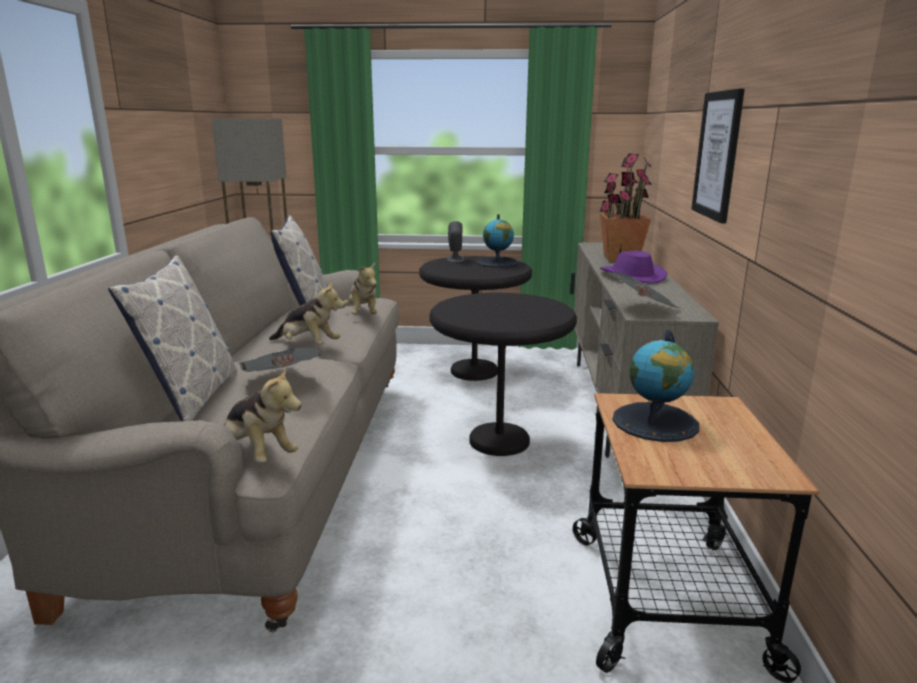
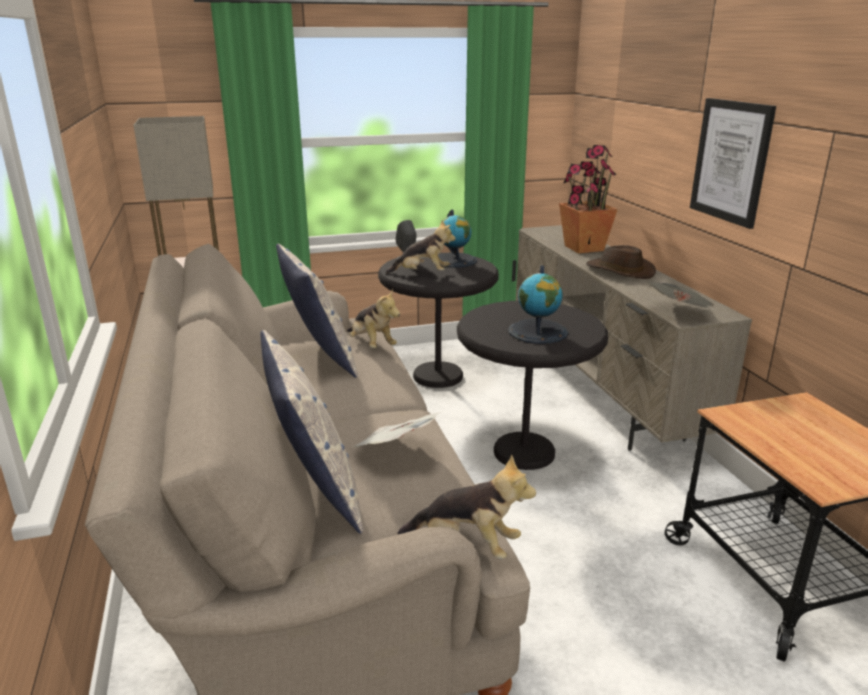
camera: 20 degrees left, 5 degrees up
(308, 345) = (361, 396): plush toy -> plush toy (422, 273)
(631, 276) = (619, 271): purple hat -> brown hat
(655, 422) = (777, 432): globe -> globe (538, 332)

